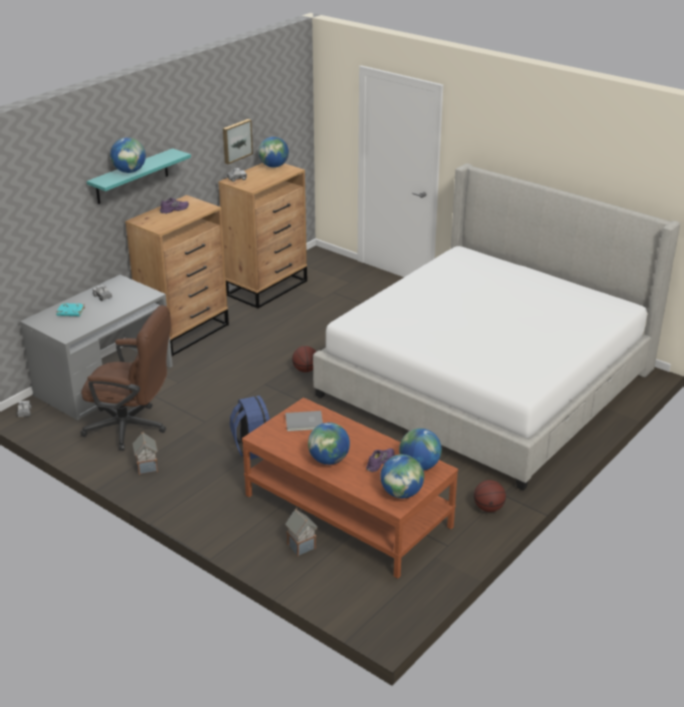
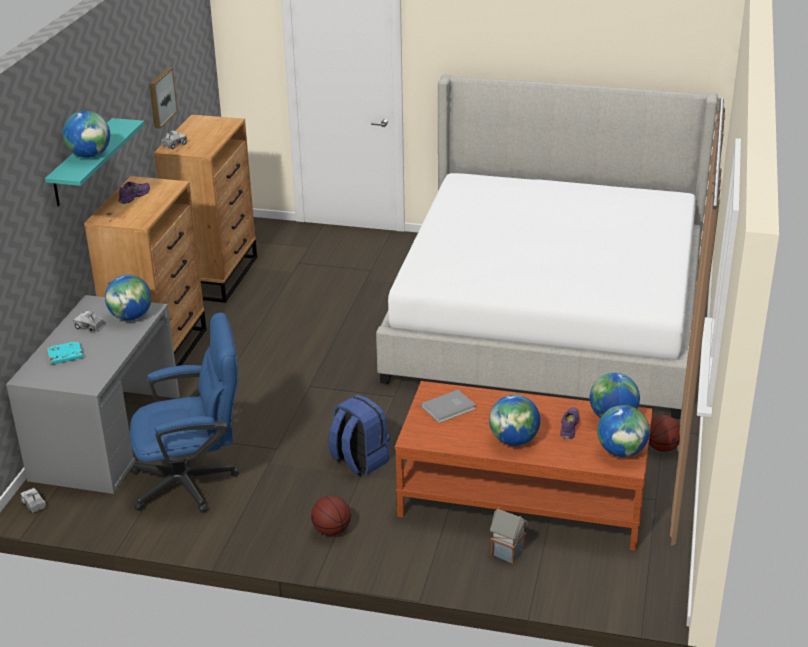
camera: 25 degrees left, 0 degrees up
(132, 428) = (194, 482): brown office chair -> blue office chair
(147, 467) = (252, 522): toy house -> none
(274, 166) = (204, 122): globe -> globe (131, 317)
(305, 370) = (342, 357): basketball -> basketball (331, 530)

